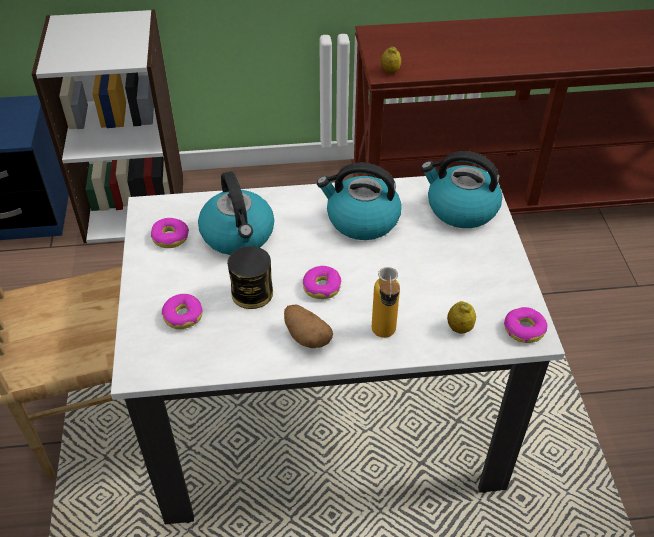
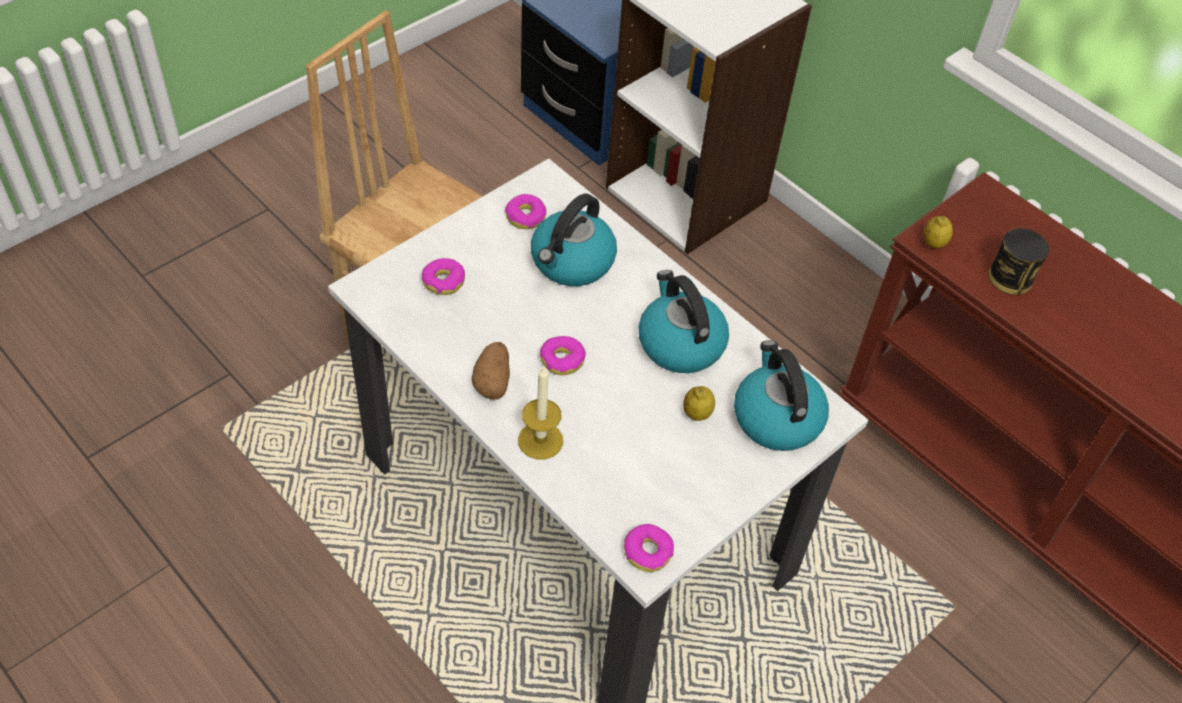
camera: 50 degrees right, 5 degrees up
(252, 293) = (510, 313): can -> can (1010, 278)
(384, 337) = (540, 440): bottle -> candle
(459, 328) = (603, 495): lemon -> lemon (697, 414)

